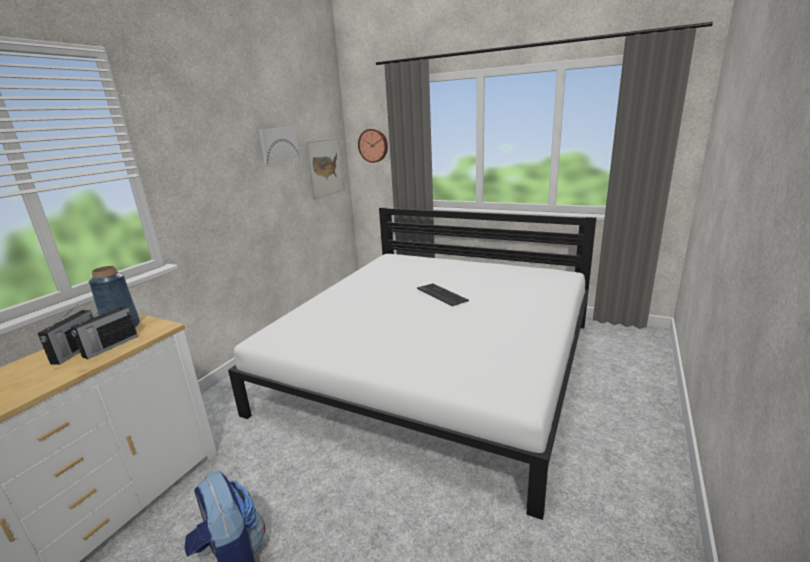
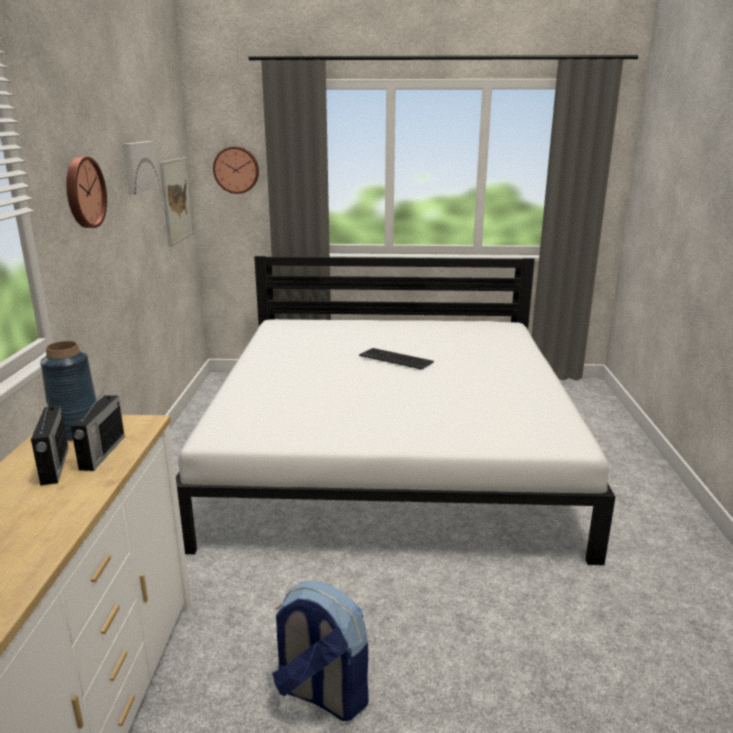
camera: 25 degrees left, 0 degrees up
(208, 163) = (83, 192): none -> wall clock

